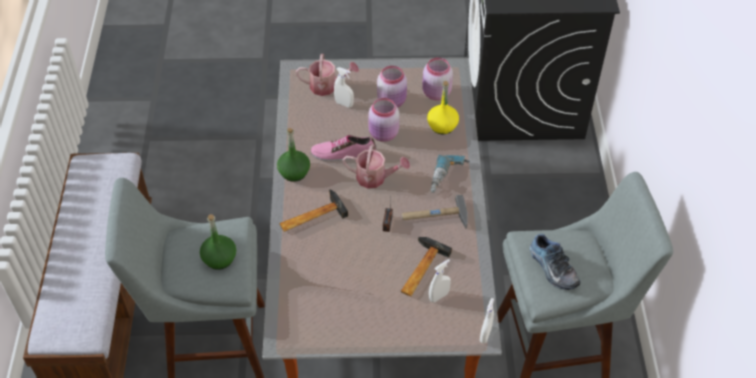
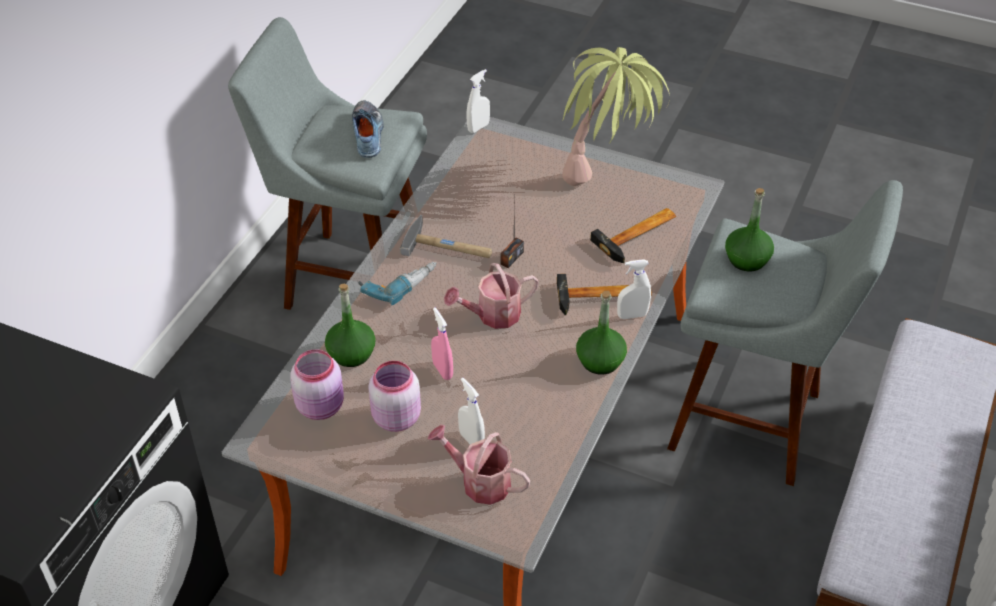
camera: 155 degrees left, 5 degrees down
(343, 153) = (516, 364): shoe -> none
(357, 325) = (607, 174): none -> potted plant
(375, 178) = (492, 315): watering can -> watering can turned 60 degrees counterclockwise
(383, 134) = (442, 370): pink jar -> pink spray bottle
(420, 270) = (506, 200): hammer -> hammer (639, 235)
(438, 296) = (502, 171): white spray bottle -> white spray bottle (632, 315)
(442, 126) = (351, 353): yellow bottle -> green bottle

